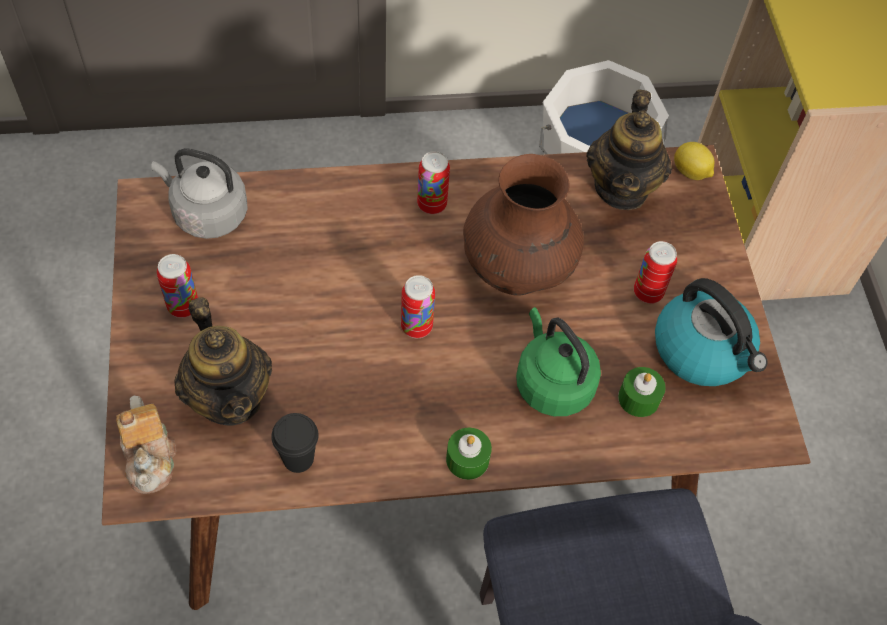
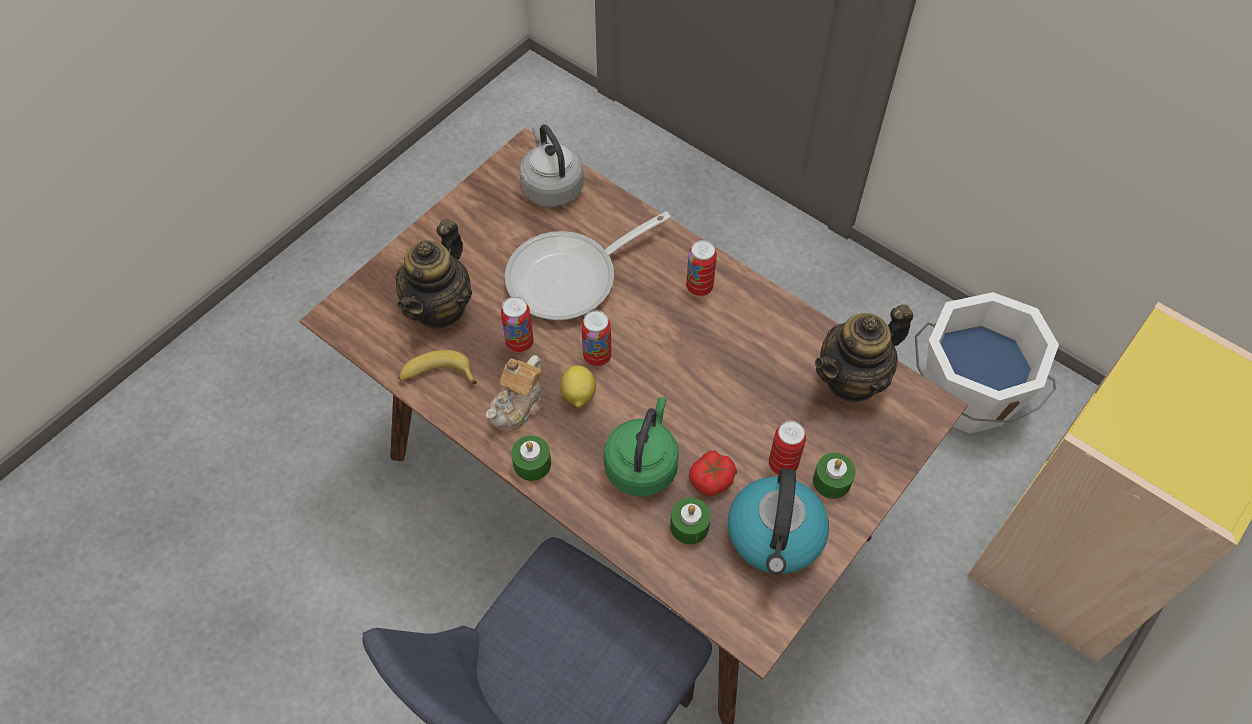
camera: 50 degrees right, 0 degrees up
(150, 457) = (361, 305): teapot -> teapot (518, 405)
(183, 306) = (475, 232): can -> can (519, 343)
(298, 458) = (437, 375): black cup -> banana
(318, 279) = (571, 278): none -> frying pan
(516, 269) = (707, 374): brown vase -> none
(613, 348) = (712, 479): none -> tomato
(691, 173) = (922, 410): lemon -> lemon (578, 395)
(693, 276) = (831, 481): none -> green candle

